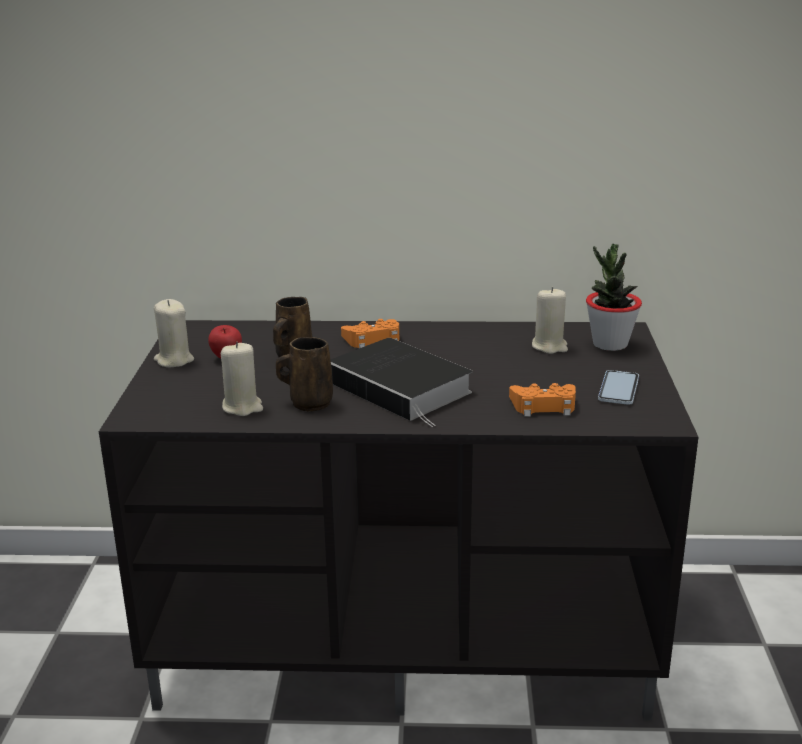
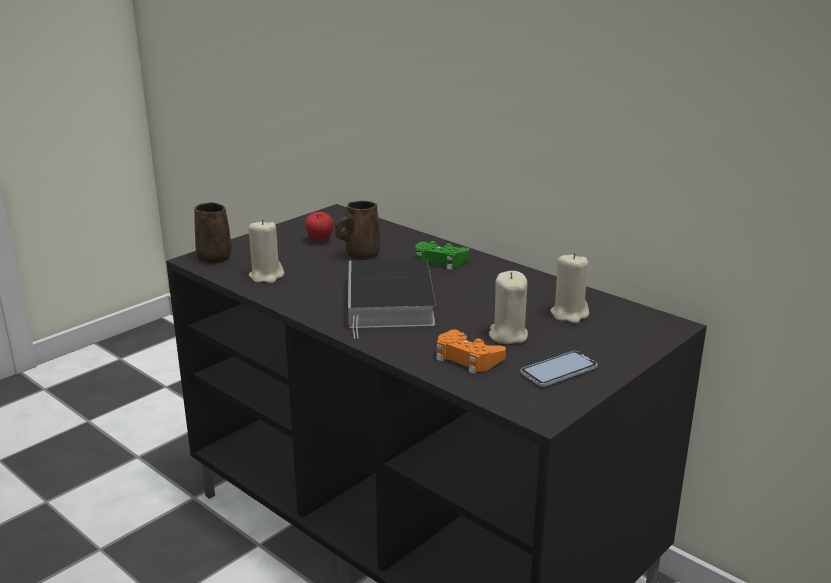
camera: 40 degrees right, 0 degrees up
(174, 360) = (287, 231): beige candle -> beige candle (508, 335)
(308, 403) = (309, 289): brown mug -> brown mug (213, 257)
(373, 340) = (439, 261): orange game controller -> green game controller
(610, 344) = (628, 332): potted plant -> none

